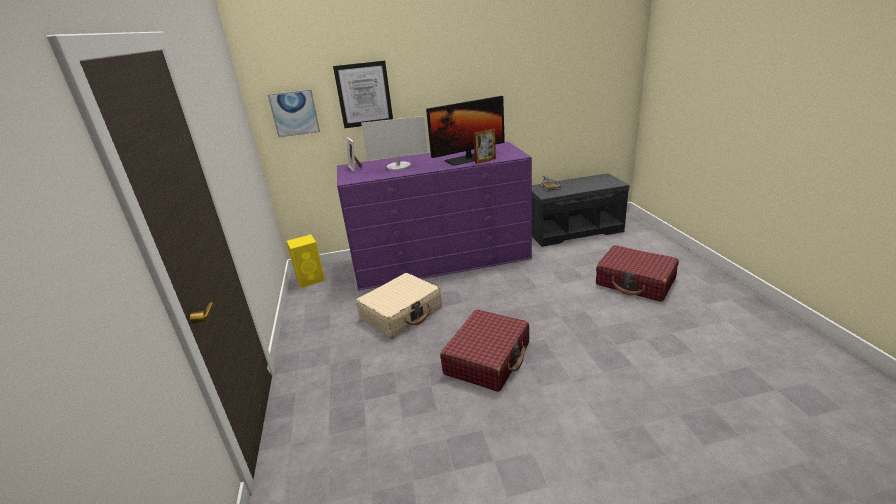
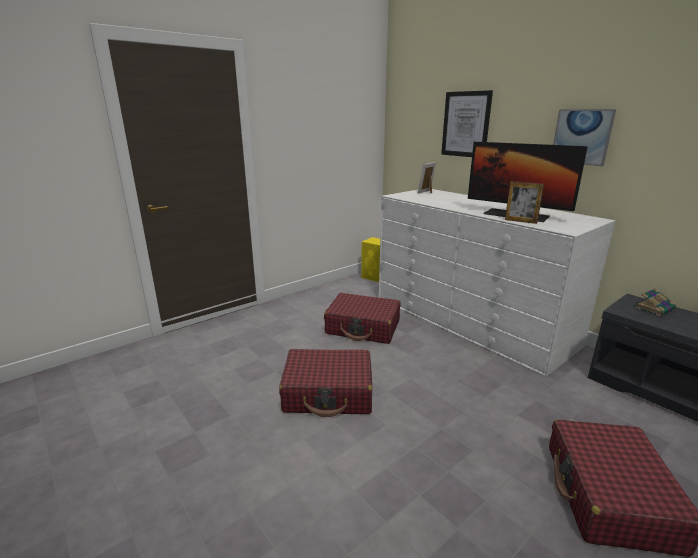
camera: 60 degrees right, 5 degrees down
(294, 113) = (411, 132): picture -> picture (581, 137)
(398, 166) = (451, 200): monitor -> none
(401, 313) = (363, 327): beige suitcase -> red suitcase
(441, 260) = (469, 320): purple dresser -> white dresser

